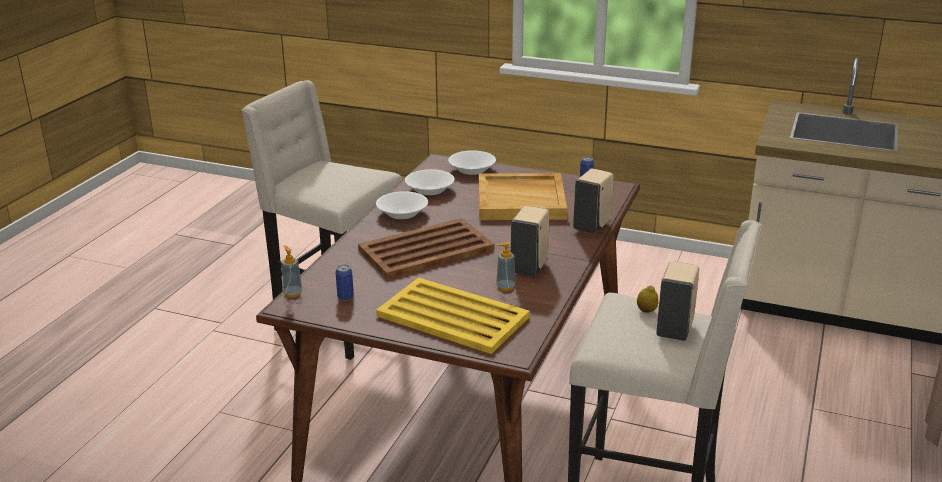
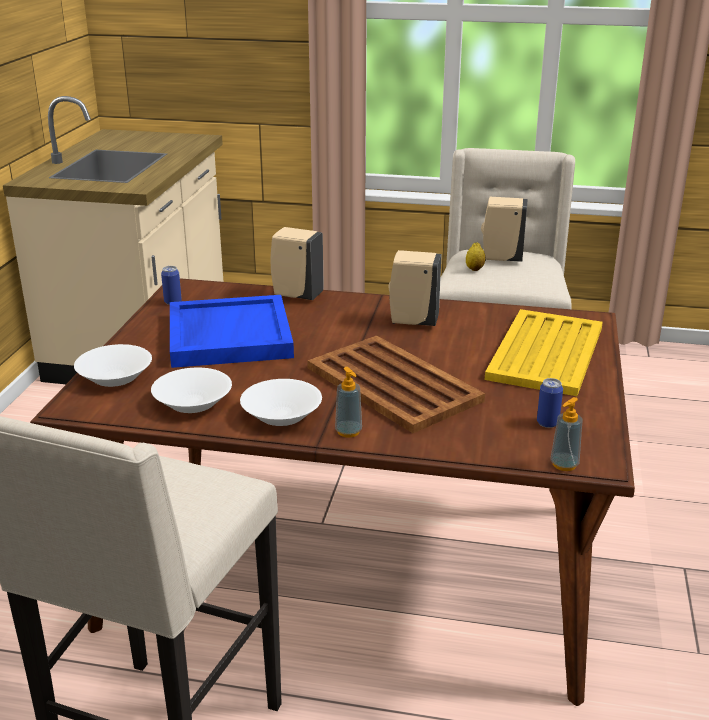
camera: 100 degrees left, 0 degrees up
(505, 287) = (464, 331): soap dispenser -> soap dispenser (348, 431)
(522, 200) = (228, 336): beige tray -> blue tray

